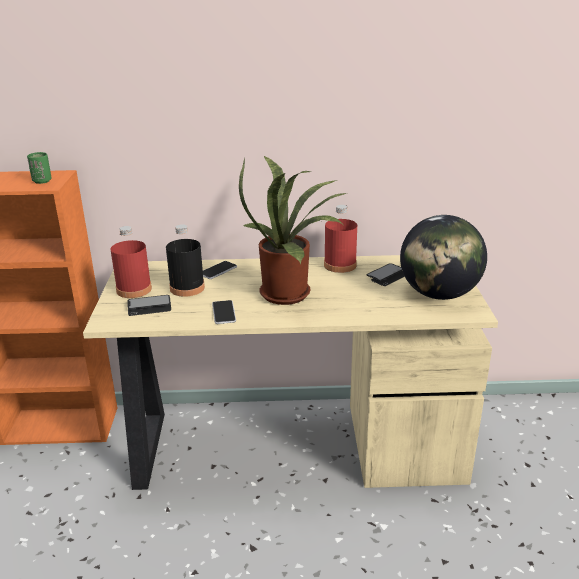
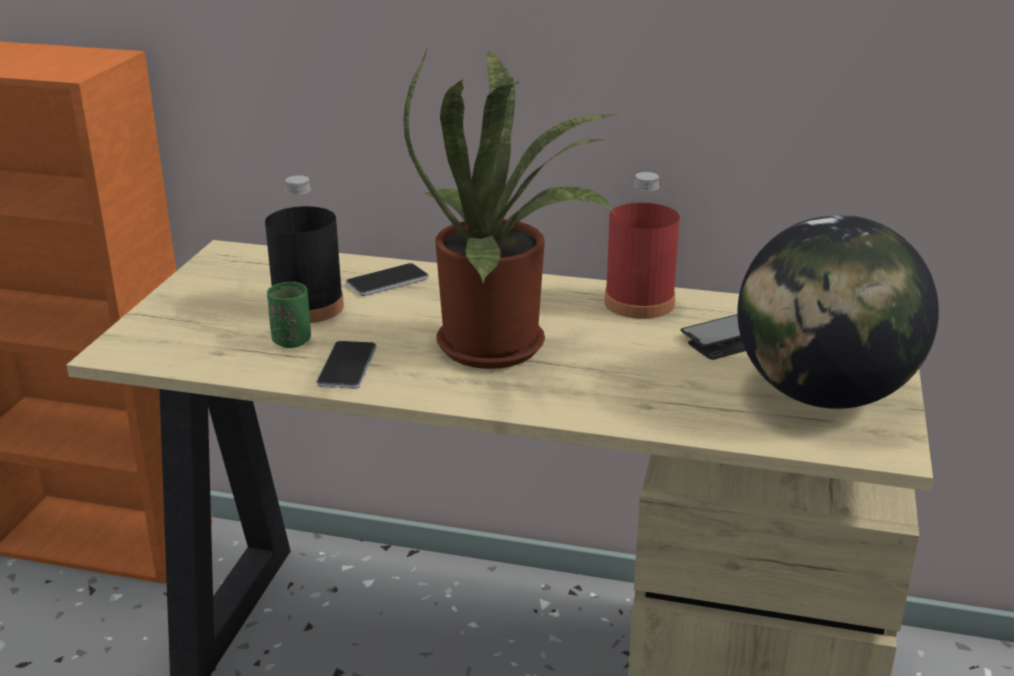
camera: 15 degrees right, 0 degrees up
(42, 181) = (66, 65): green cup -> green cup (292, 341)
(134, 289) = (209, 296): red bottle -> none
(149, 306) = (215, 333): phone -> none

